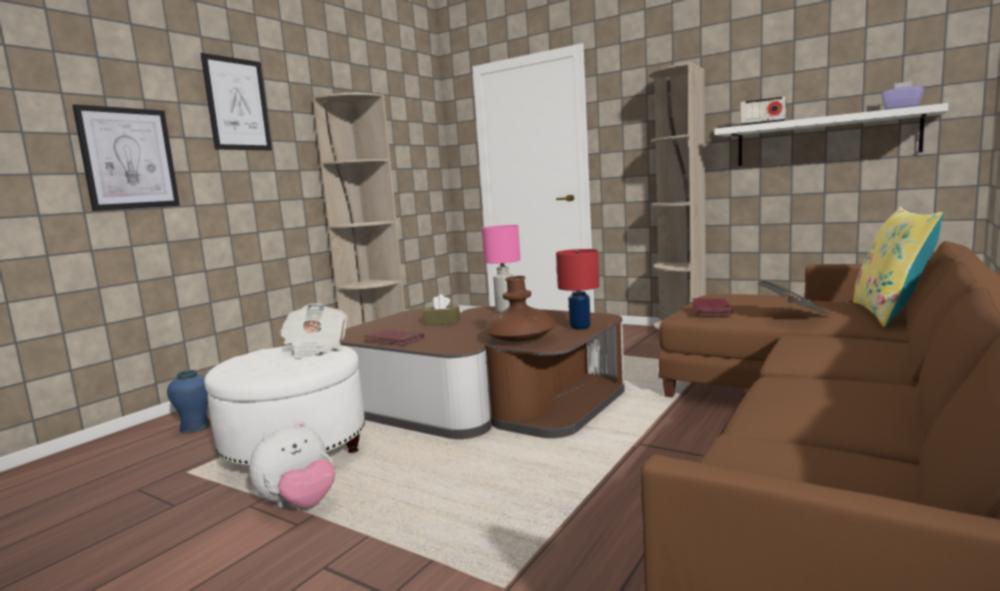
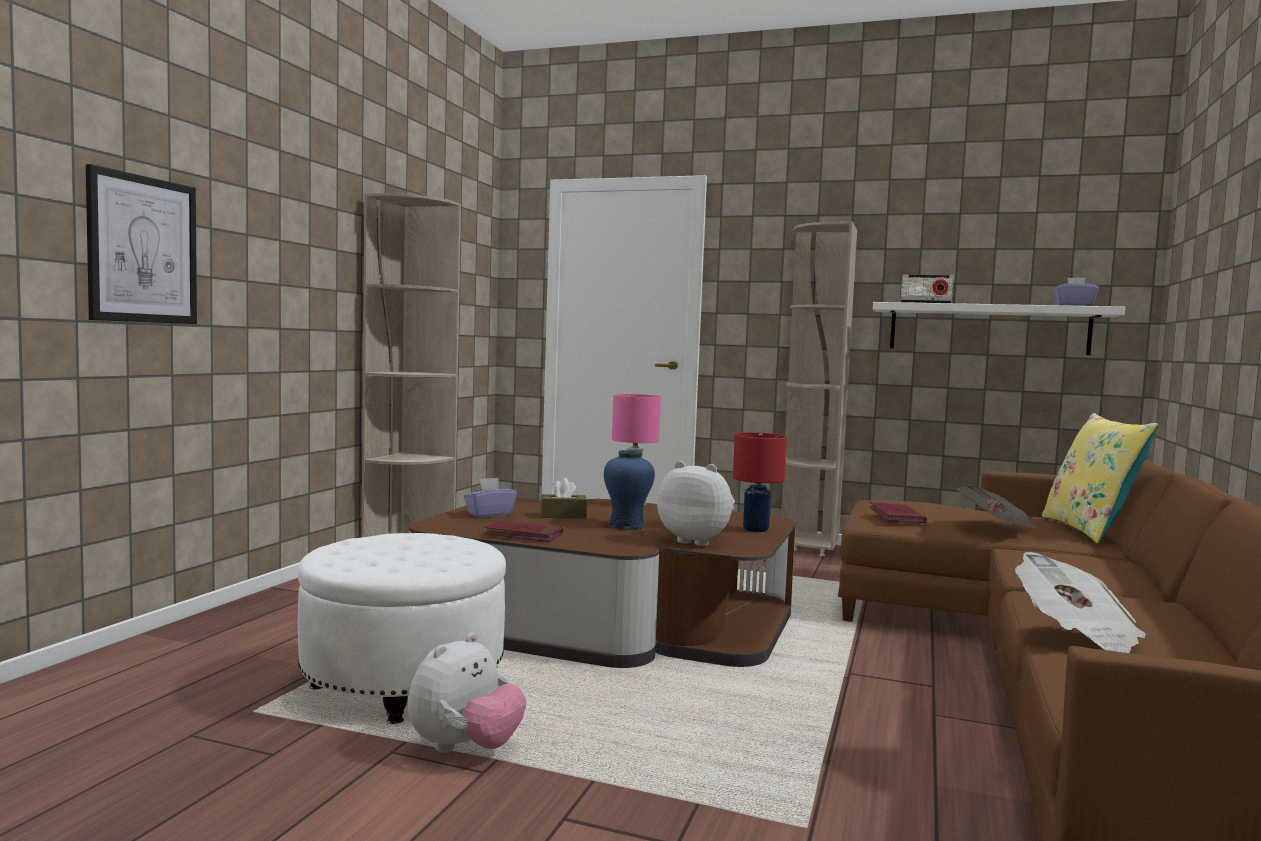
camera: 15 degrees left, 5 degrees down
(195, 427) = (208, 652): blue vase -> blue vase (626, 526)
(237, 104) = (278, 191): picture -> none
(315, 348) = (435, 539): newspaper -> newspaper (1077, 635)
(390, 324) = (489, 514): none -> purple tissue box
(520, 339) = (696, 541): brown vase -> plush toy

